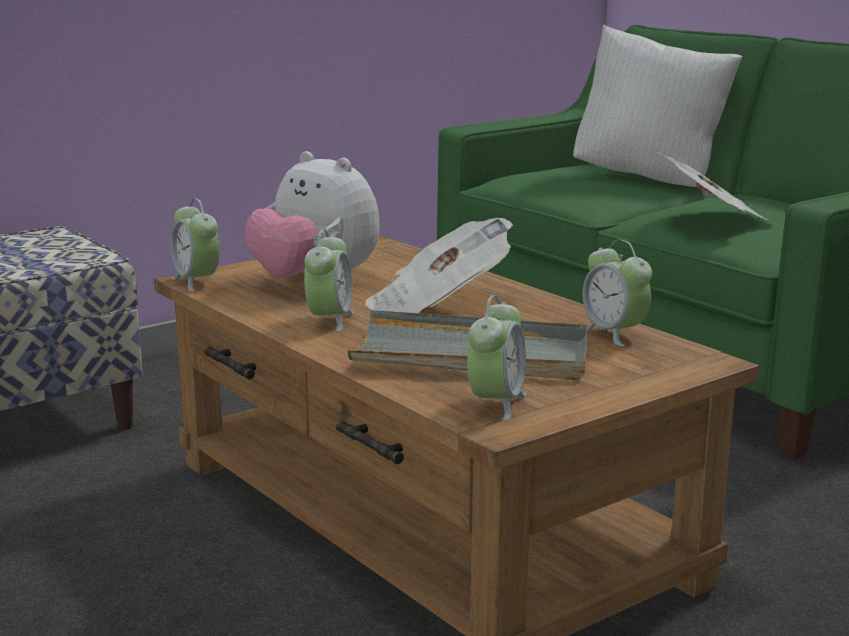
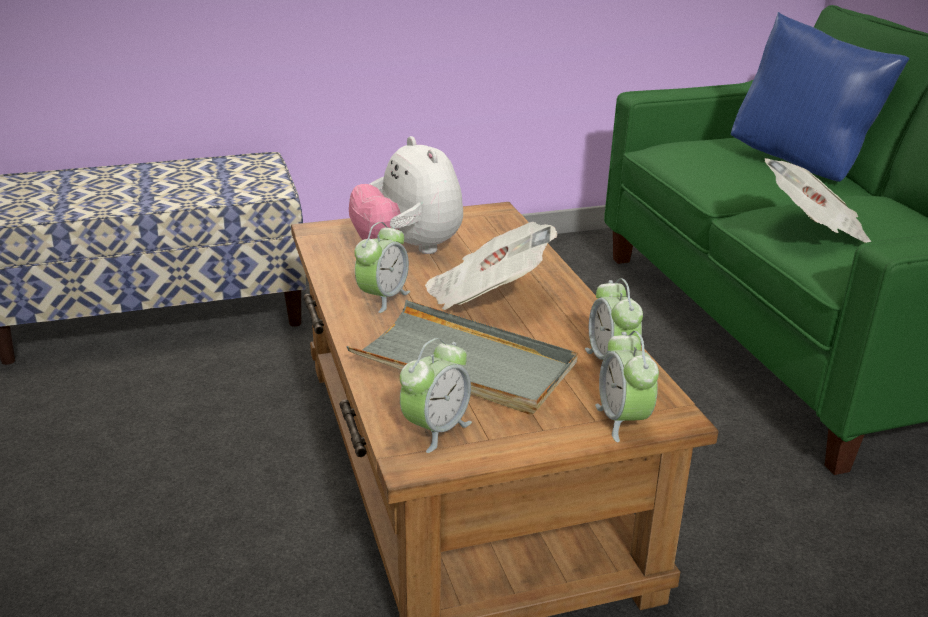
camera: 20 degrees right, 10 degrees up
(197, 282) = (318, 234): alarm clock -> alarm clock (623, 421)
(650, 179) = (801, 164): white pillow -> blue pillow

